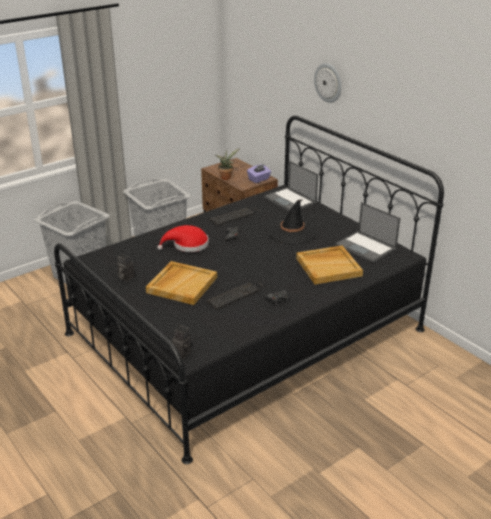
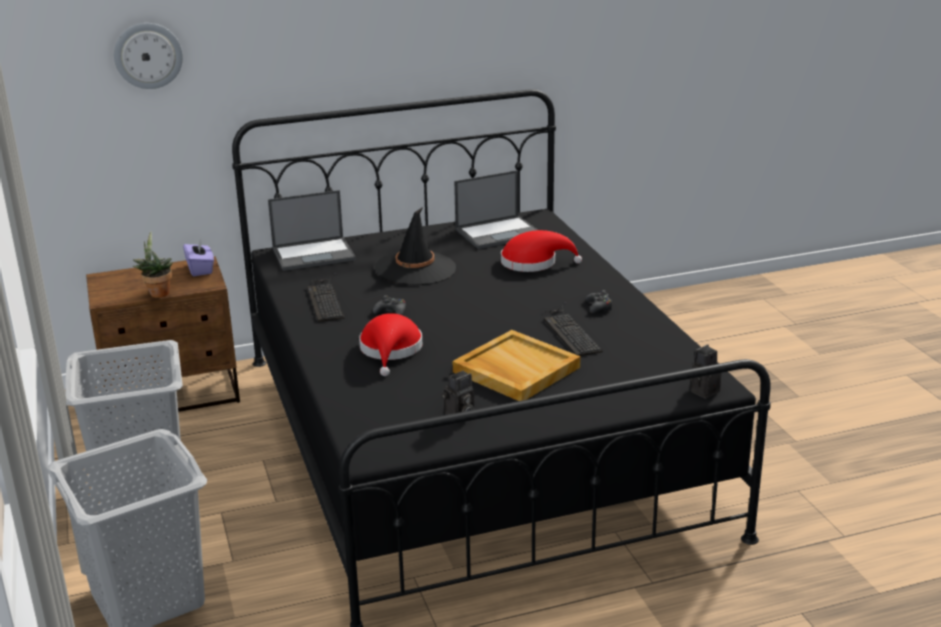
camera: 70 degrees left, 5 degrees down
(328, 82) = (304, 41): wall clock -> wall clock (148, 55)
(329, 266) = (533, 262): beige tray -> red hat

